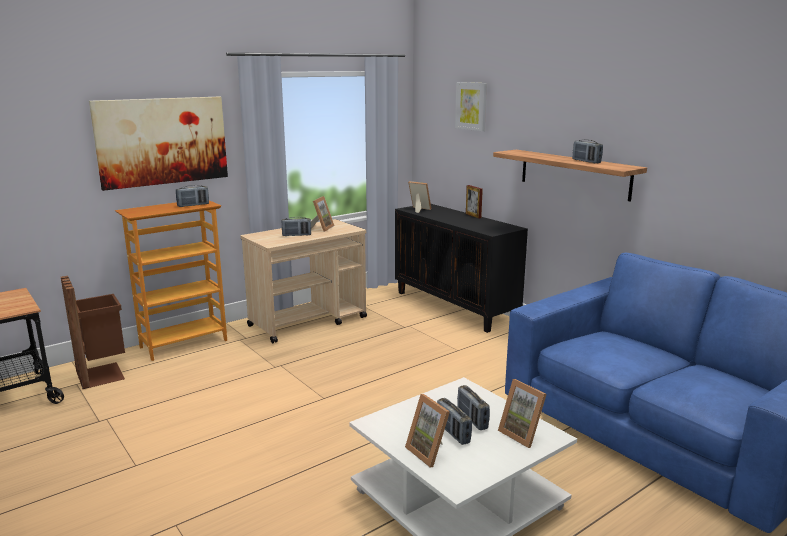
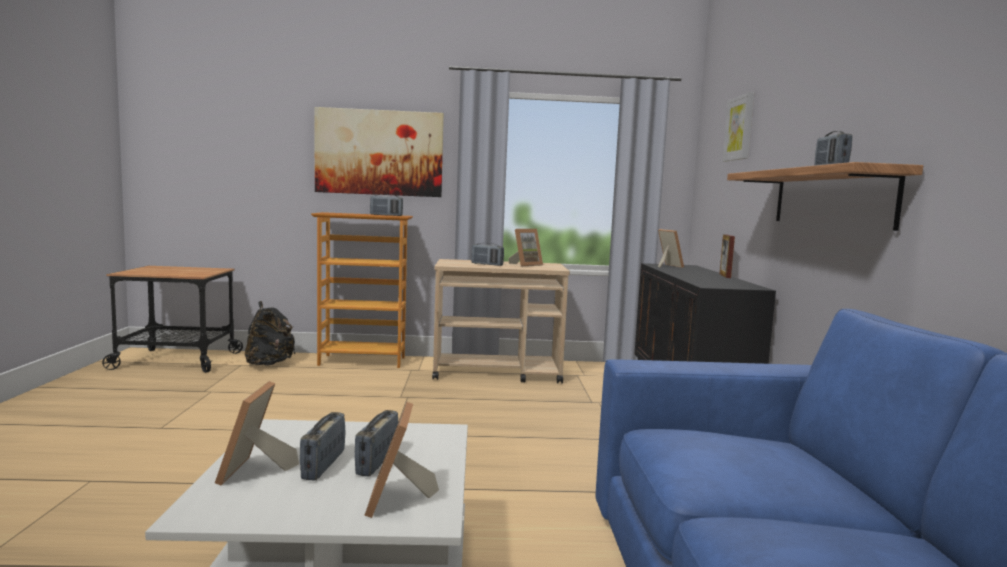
camera: 35 degrees right, 10 degrees down
(103, 374) = (269, 364): brown trash can -> black backpack

